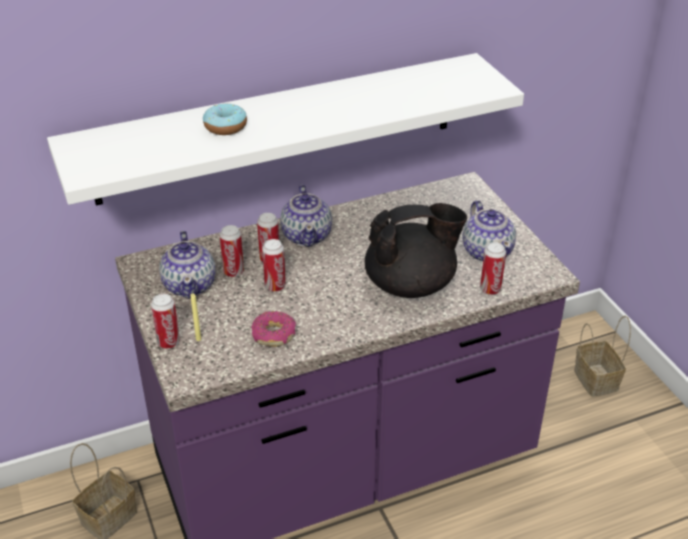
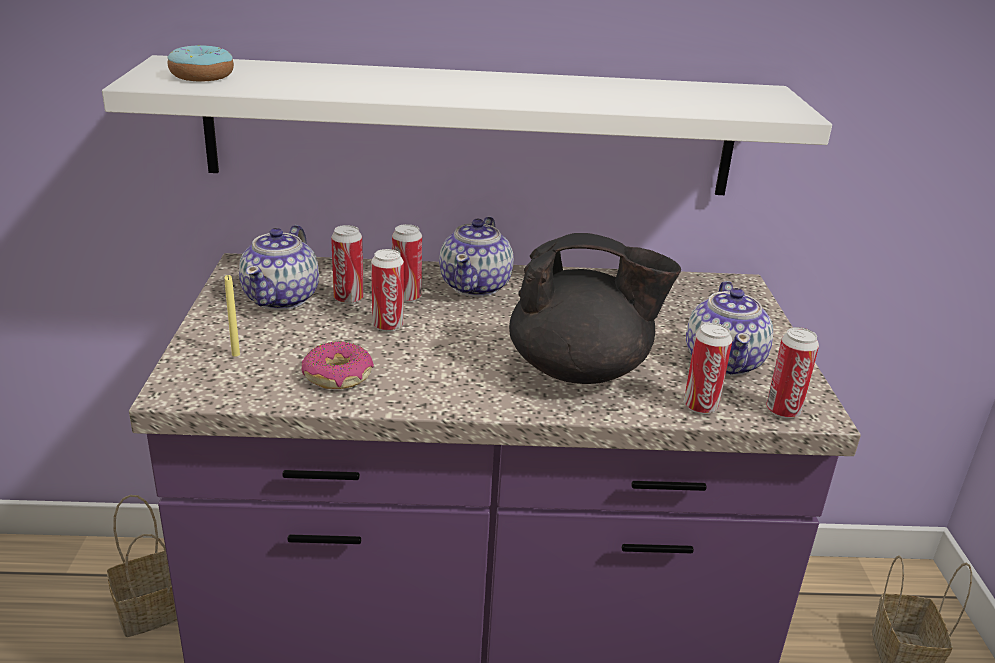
camera: 20 degrees right, 10 degrees down
(168, 342) = (195, 348): can -> can (783, 411)
(225, 127) = (370, 81): donut -> donut (202, 76)

